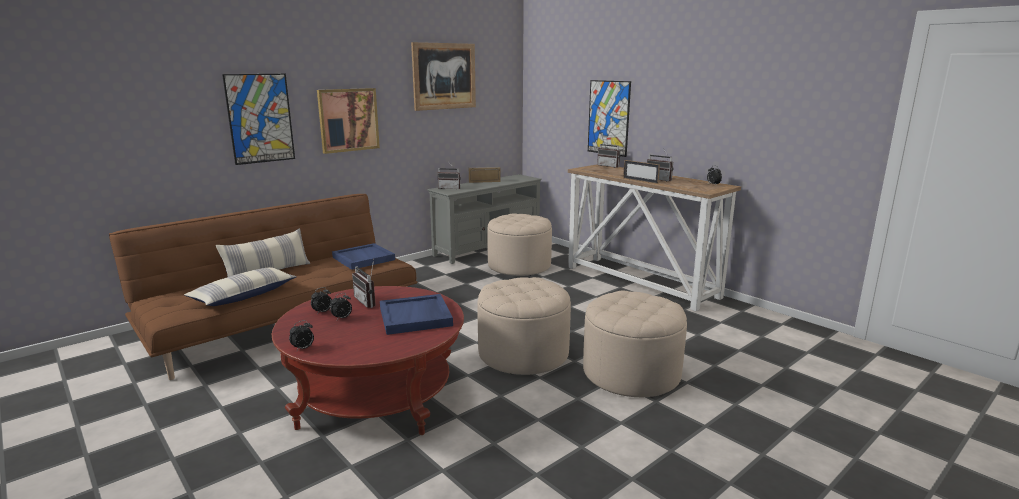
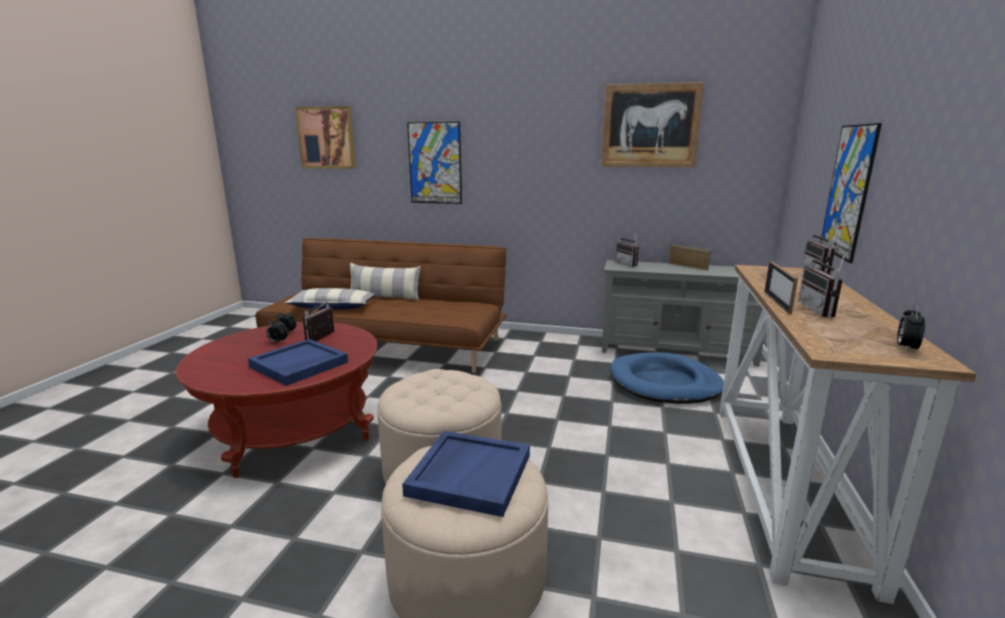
camera: 55 degrees right, 0 degrees up
(303, 348) = (205, 350): alarm clock -> none
(348, 120) = (519, 171): picture -> picture (326, 138)
(363, 258) = (453, 309): blue tray -> blue tray (469, 474)
(519, 265) = (665, 383): beige ottoman -> blue dog bed

